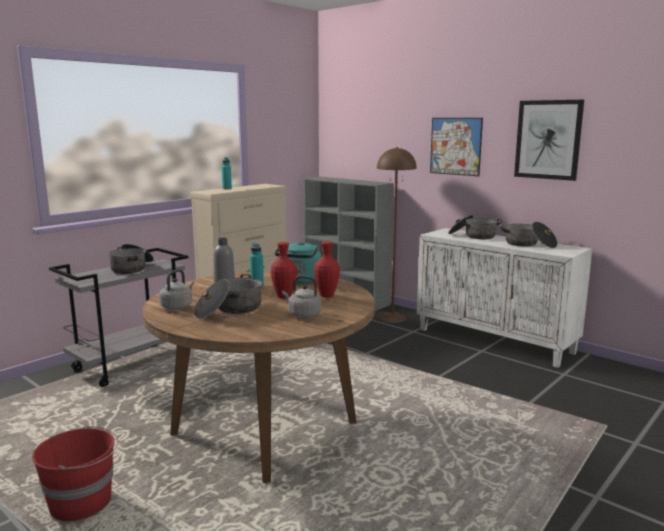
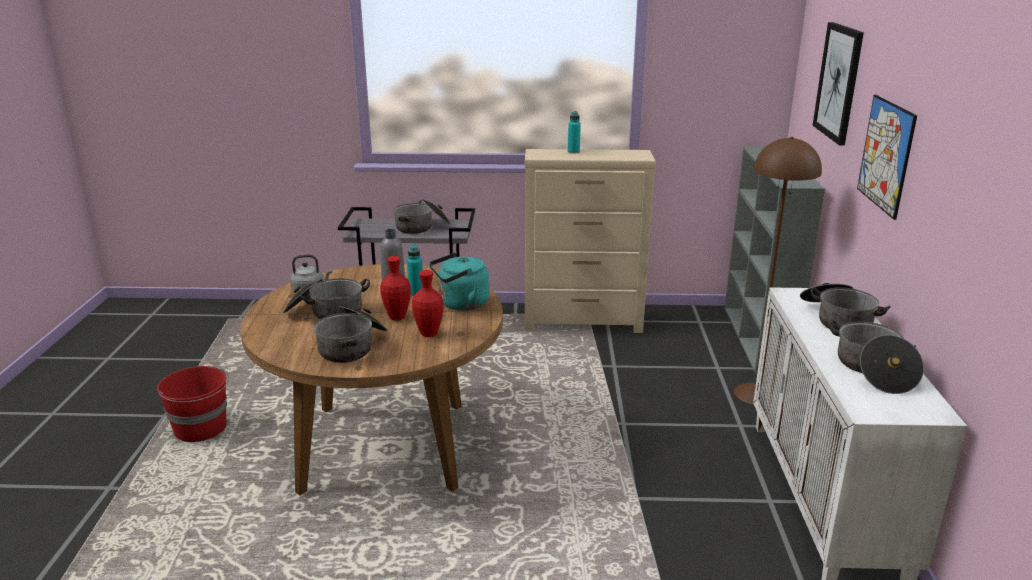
camera: 50 degrees right, 10 degrees up
(302, 315) = (352, 346): grey kettle -> cooking pot
(548, 139) = (970, 190): picture -> picture (838, 82)

